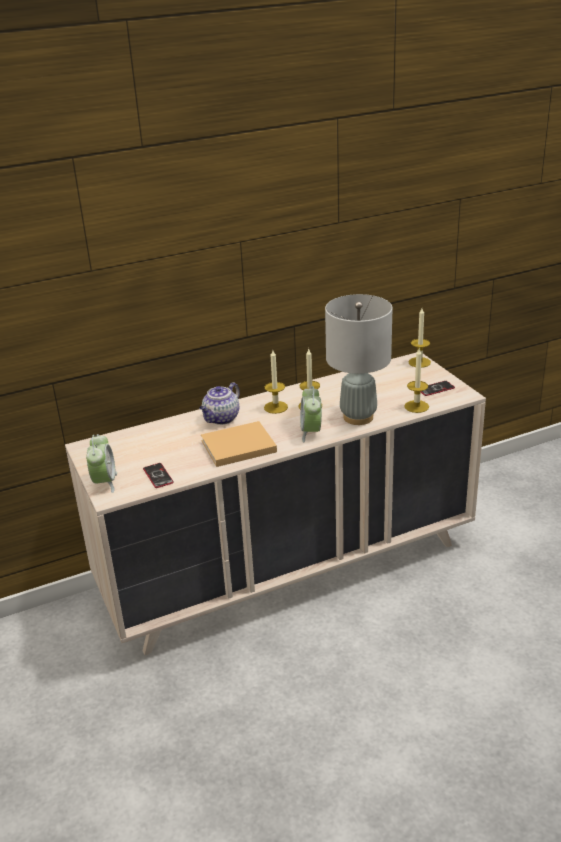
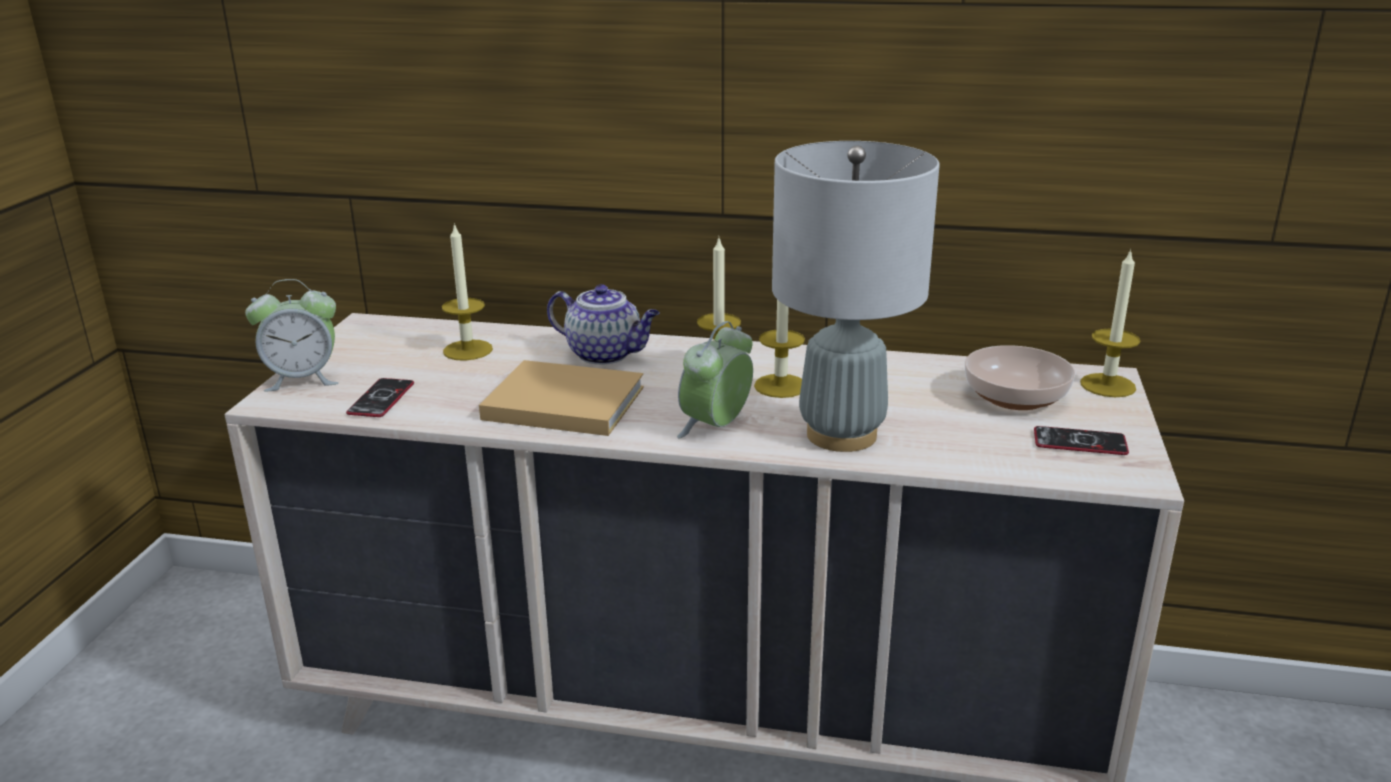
camera: 35 degrees right, 5 degrees down
(104, 482) = (303, 379): alarm clock -> alarm clock turned 45 degrees clockwise
(221, 419) = (606, 354): teapot -> teapot turned 135 degrees counterclockwise
(395, 378) = (1014, 396): none -> bowl
(416, 406) = (991, 459): candle -> candle (468, 350)

